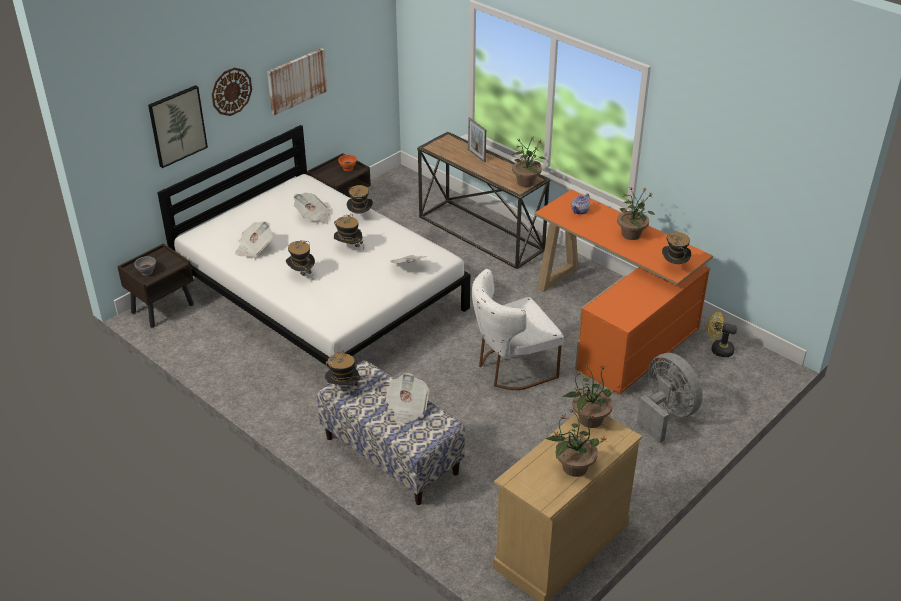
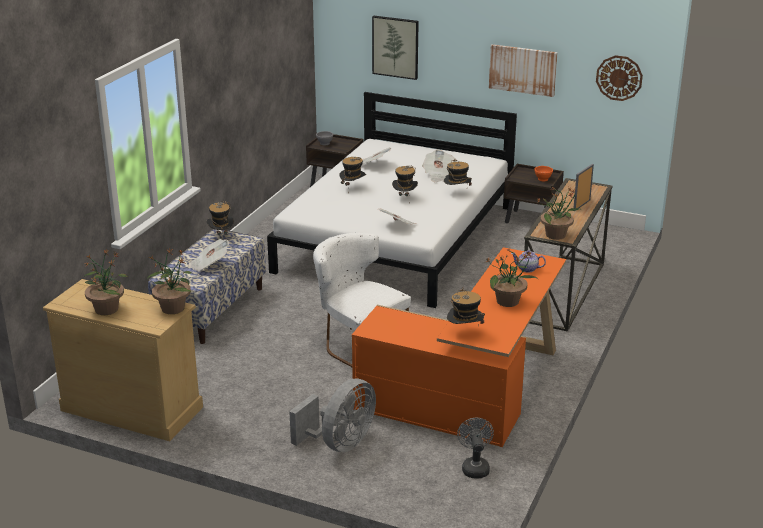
camera: 70 degrees right, 10 degrees down
(231, 91) = (451, 44): wall clock -> wall clock (619, 78)
(718, 349) = (474, 467): yellow fan -> grey fan

